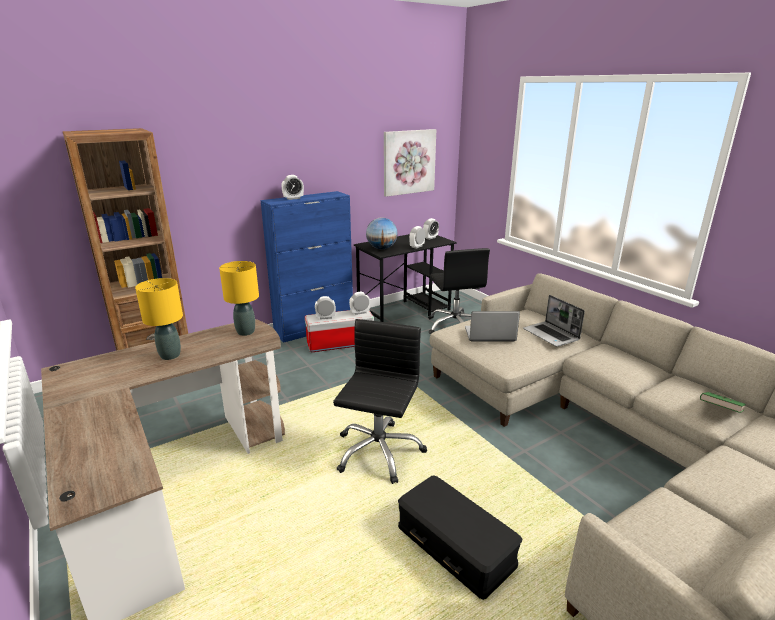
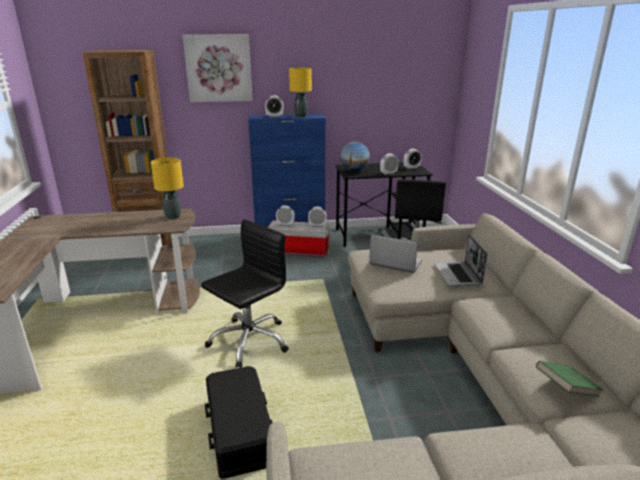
camera: 25 degrees right, 0 degrees up
(170, 355) = (107, 223): yellow table lamp -> yellow table lamp (300, 116)
(408, 162) = (400, 92): picture -> picture (219, 68)

